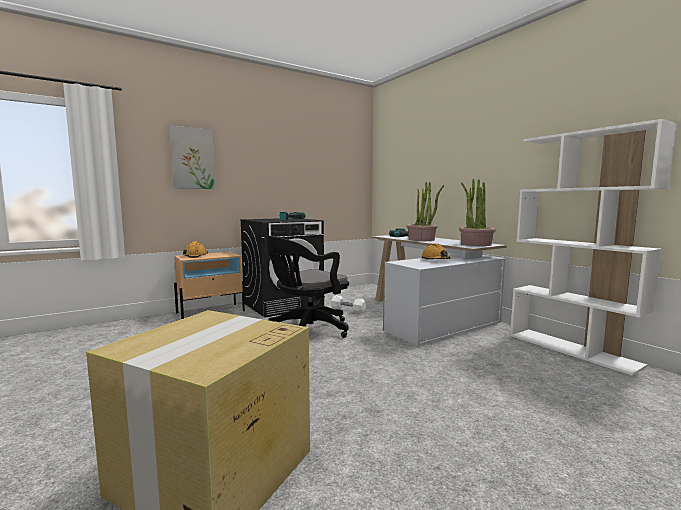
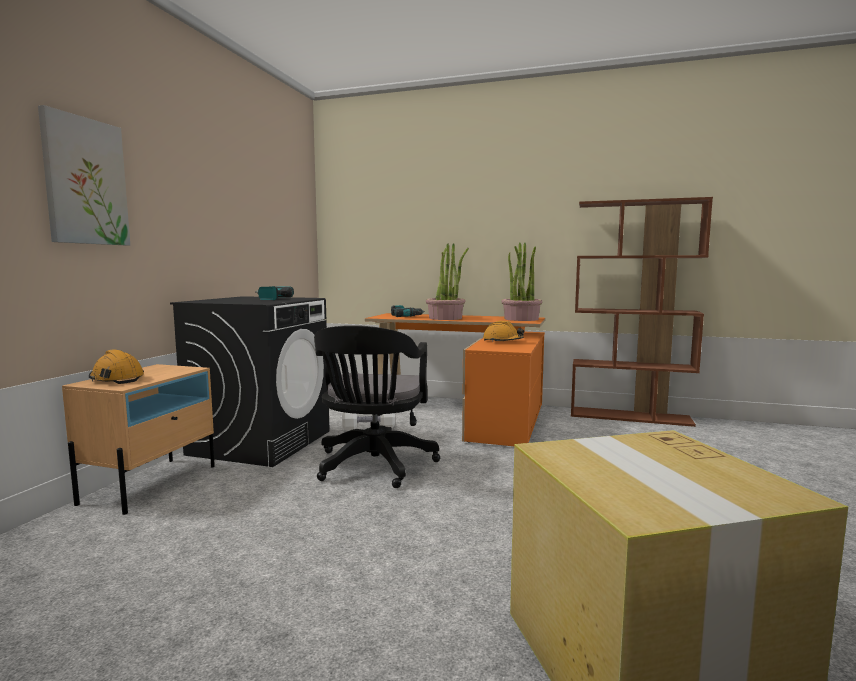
camera: 40 degrees left, 0 degrees up
(428, 315) = (467, 414): white desk -> orange desk
(572, 349) = (630, 416): white bookcase -> brown bookcase

